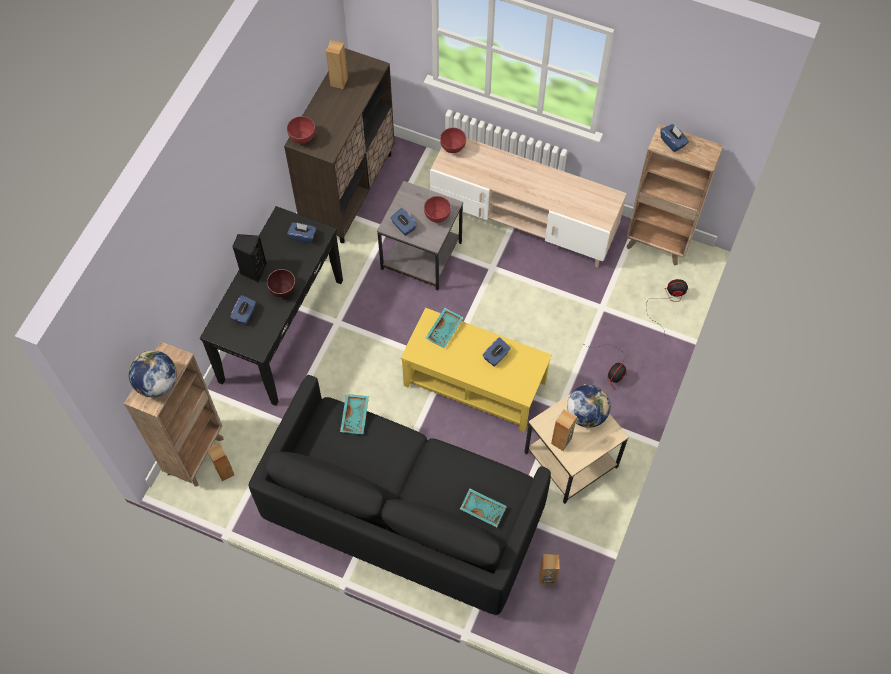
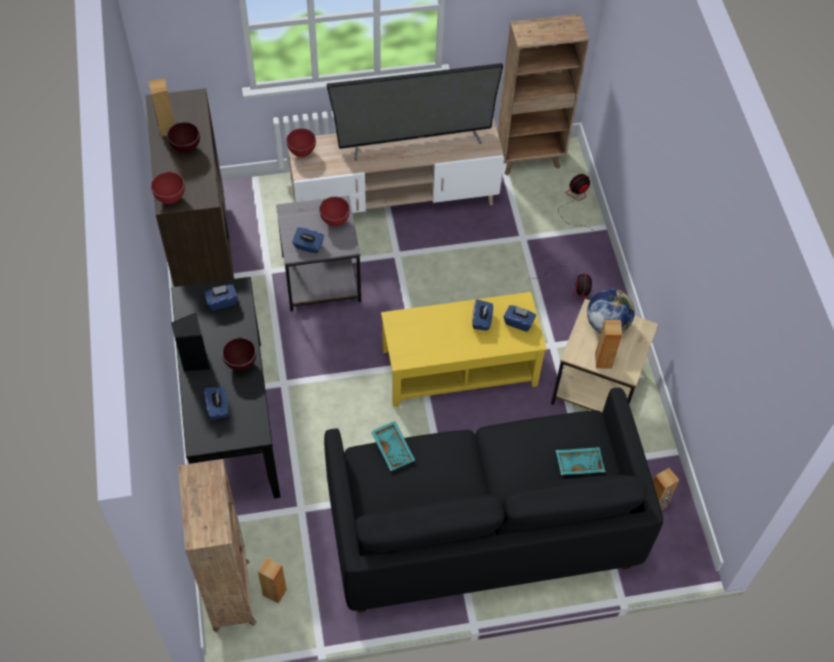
camera: 35 degrees left, 5 degrees down
(157, 383) = (206, 510): globe -> none
(340, 105) = (186, 149): none -> brown bowl
(445, 330) = (416, 323): turquoise tray -> none
(547, 183) = (414, 140): none -> television
(672, 142) = (535, 31): blue tissue box -> blue tissue box (518, 322)

